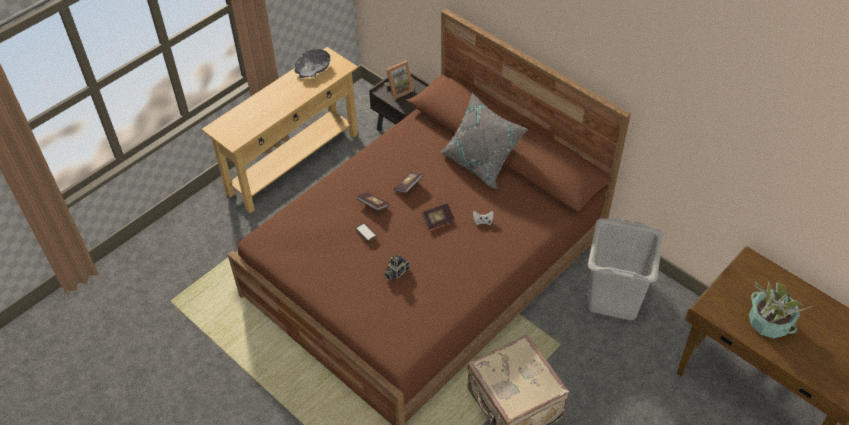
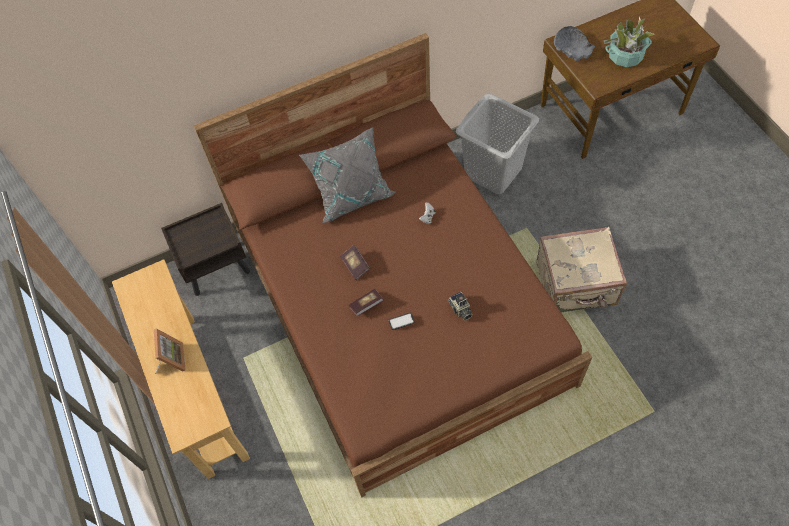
camera: 65 degrees left, 10 degrees up
(313, 69) = (141, 305): grey bowl -> grey bowl (572, 49)
(399, 90) = (193, 242): picture frame -> picture frame (171, 359)
(438, 220) = (411, 253): book -> none

